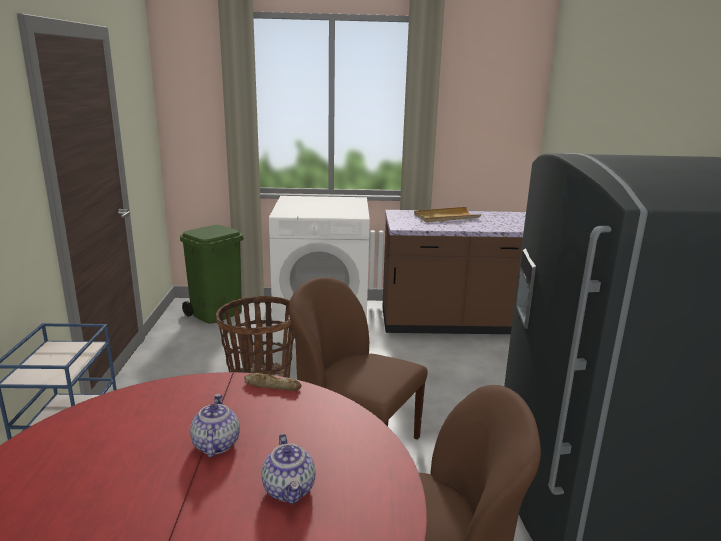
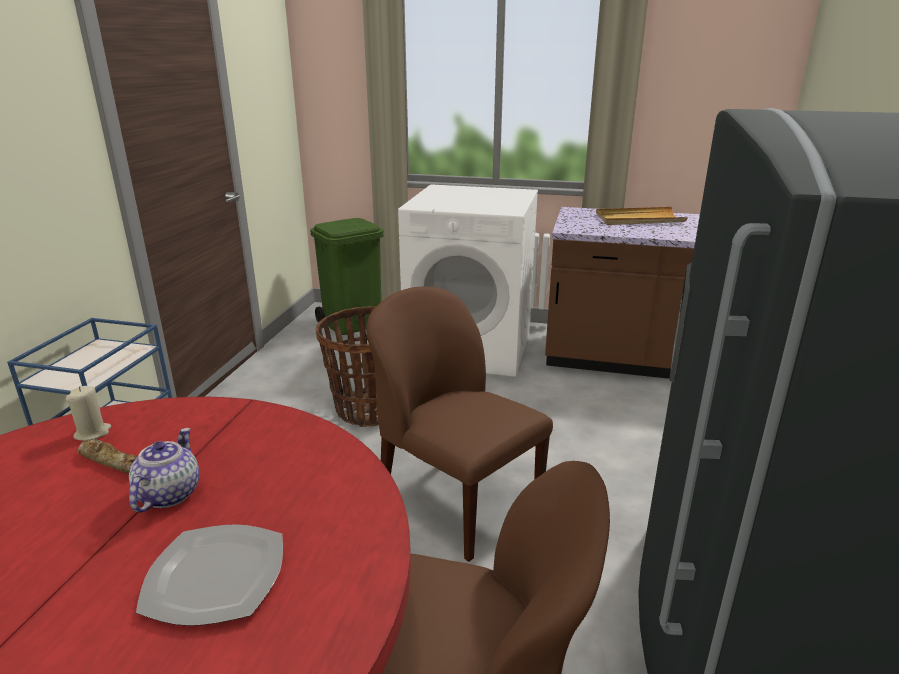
camera: 15 degrees right, 5 degrees up
(120, 410) = (93, 433): none -> beige candle
(272, 386) = (287, 423): bread -> bread (112, 461)
(290, 489) = (217, 575): teapot -> plate

